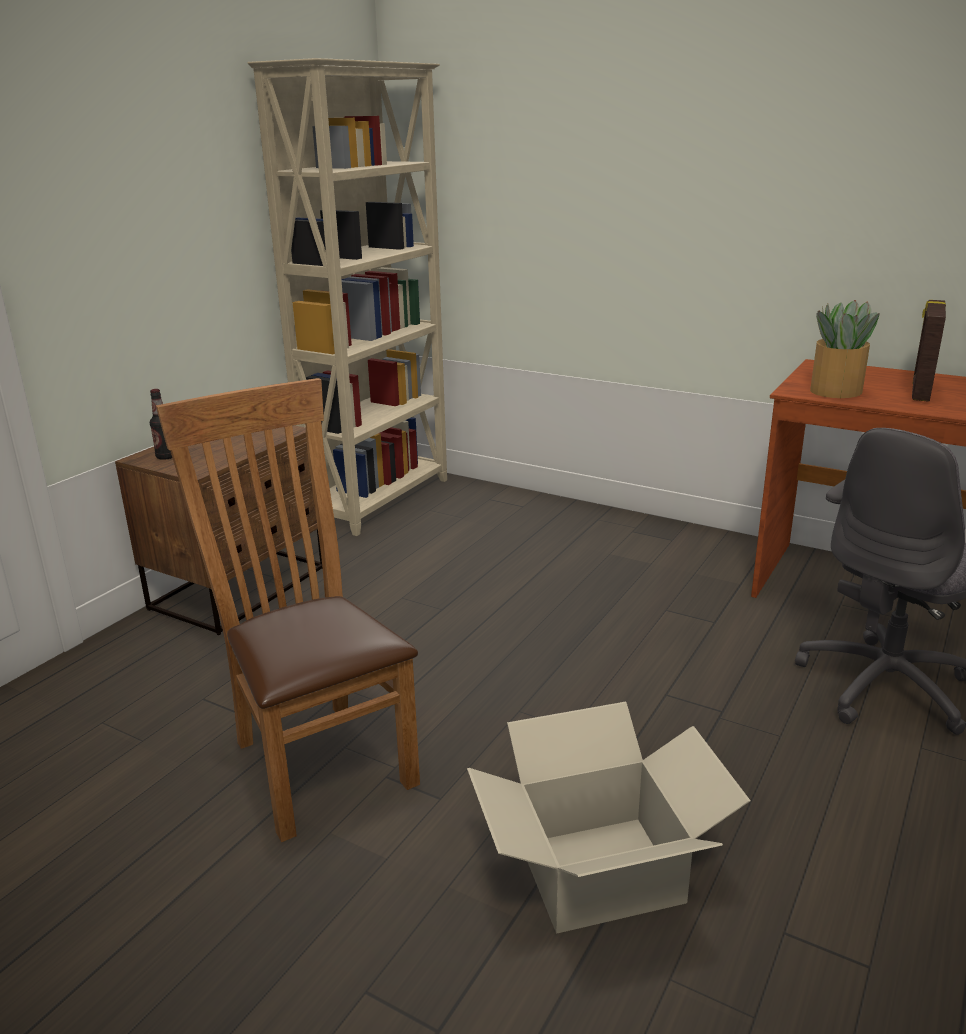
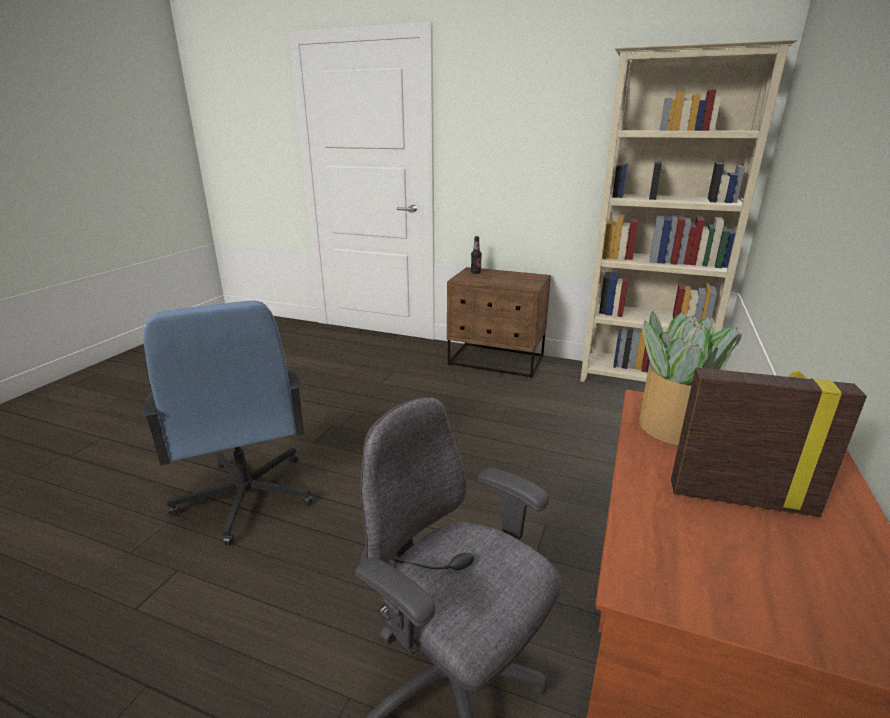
camera: 80 degrees right, 0 degrees up
(316, 758) = (348, 405): brown chair -> none
(601, 874) = (245, 497): cardboard box -> blue office chair

